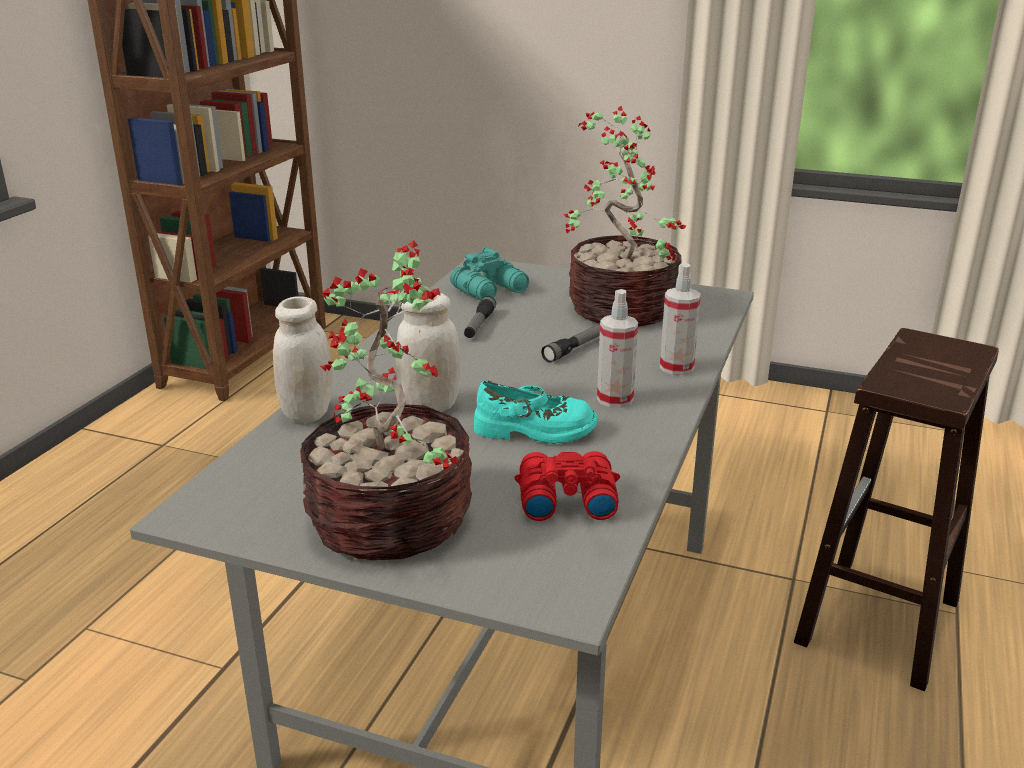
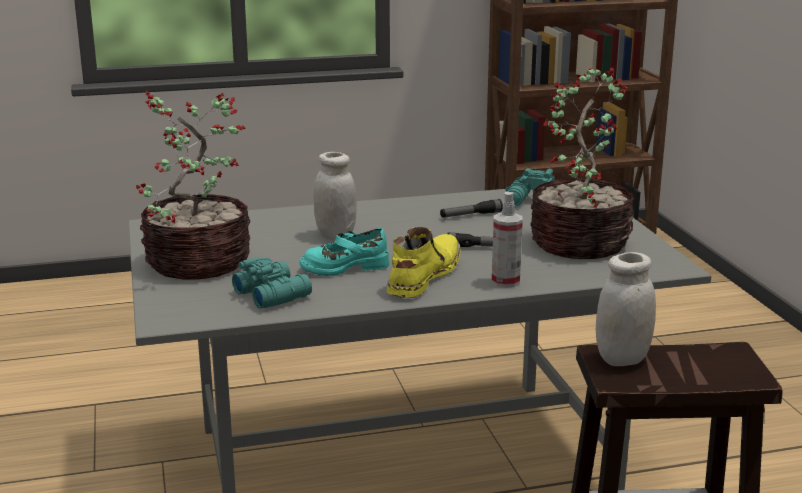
camera: 55 degrees right, 5 degrees down
(307, 413) = (283, 214): white jar -> white jar (622, 359)
(535, 431) = (344, 267): turquoise shoe -> turquoise shoe turned 105 degrees clockwise
(564, 498) = (273, 294): red binoculars -> turquoise binoculars
(615, 399) = (422, 276): spray bottle -> yellow boot

